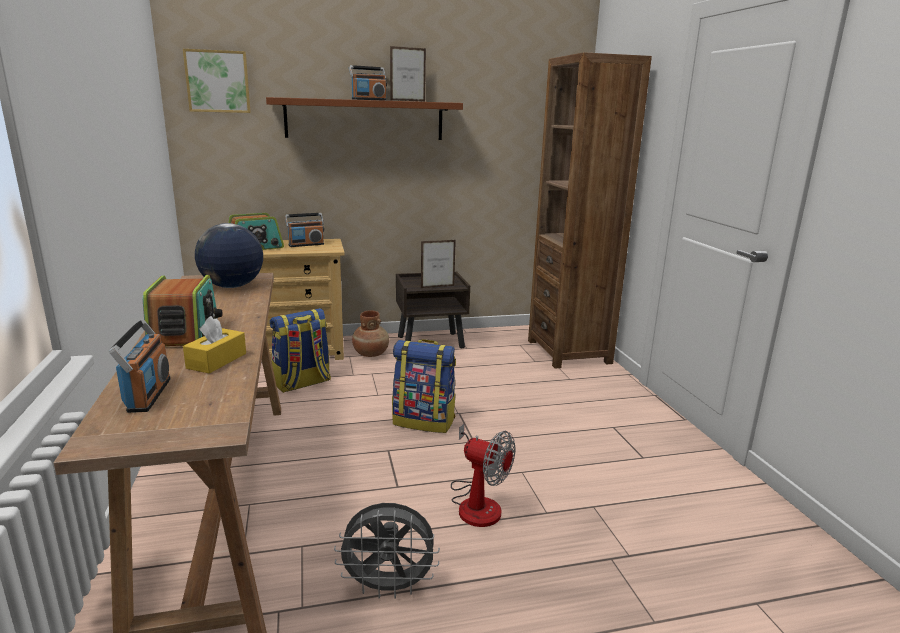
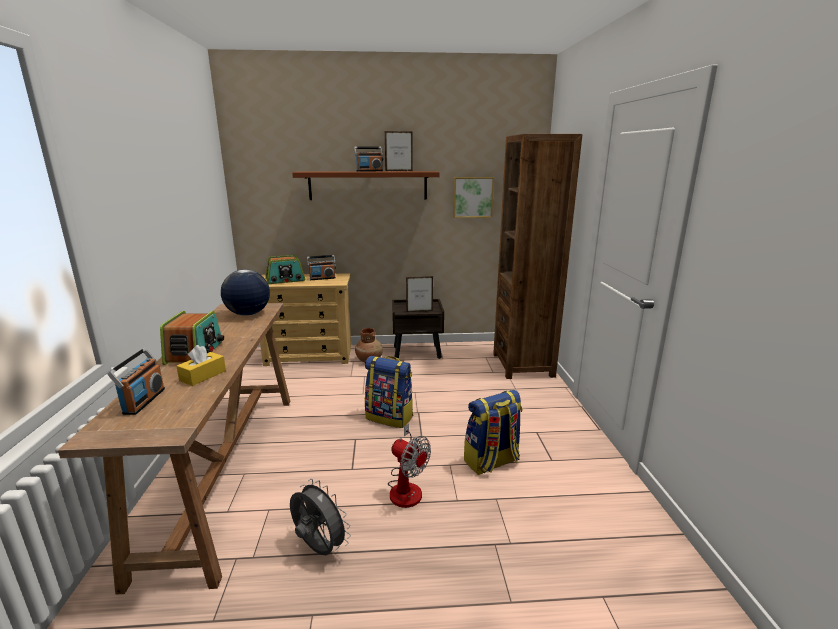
camera: 10 degrees right, 0 degrees up
(218, 81) = (262, 161): picture -> picture (472, 197)
(302, 383) = (312, 381): backpack -> backpack (491, 462)
(389, 587) = (318, 549): grey fan -> grey fan turned 150 degrees counterclockwise

